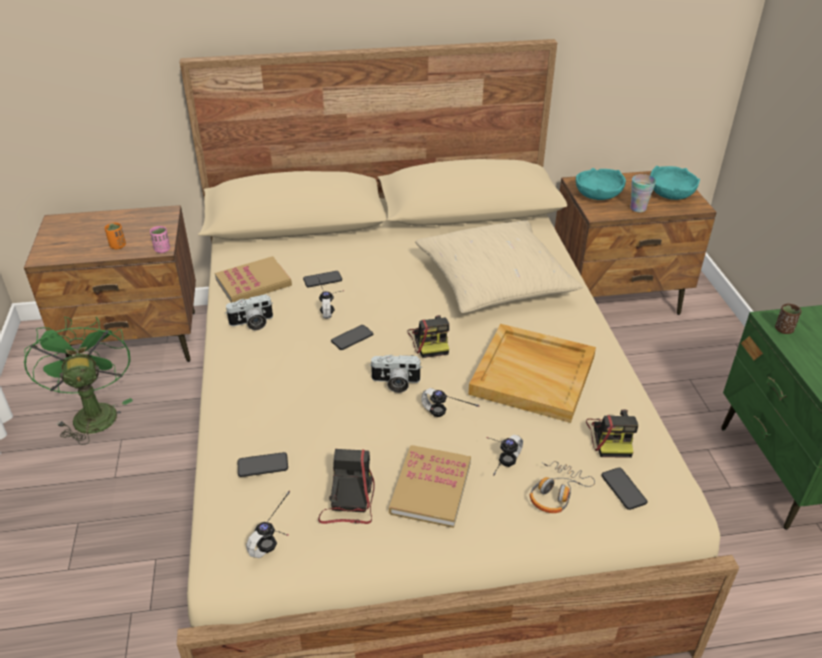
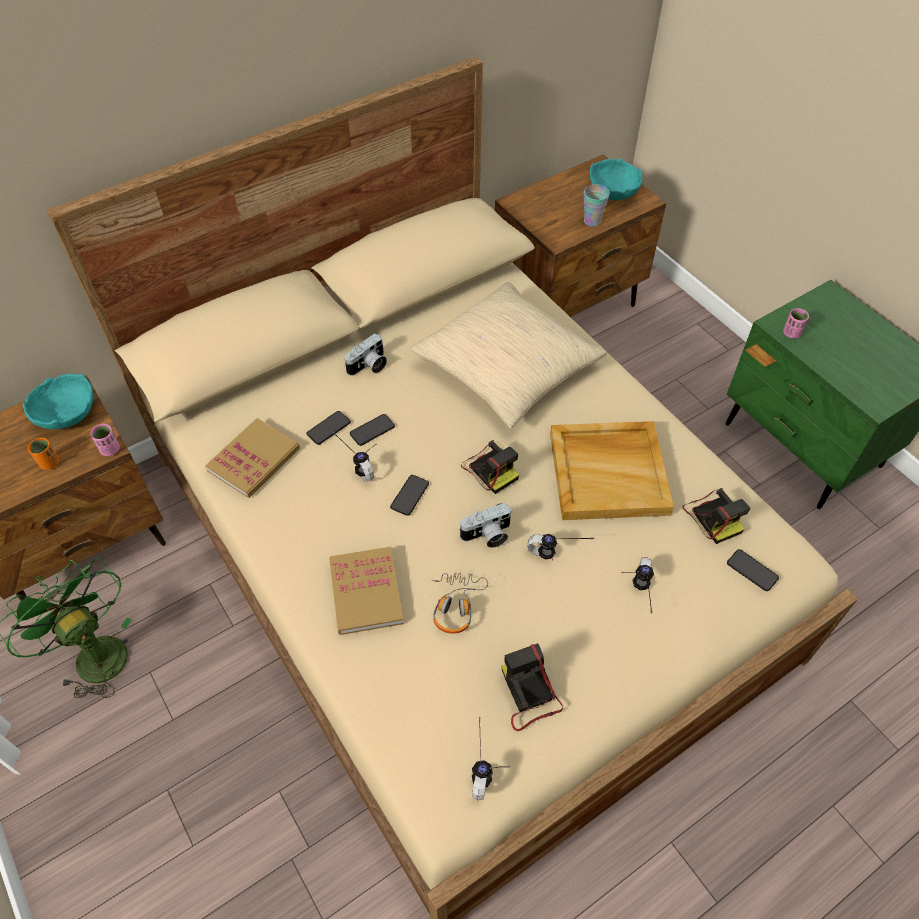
camera: 25 degrees left, 15 degrees up
(252, 323) = (288, 516): camera -> camera (369, 366)
(263, 465) = (422, 692): phone -> phone (372, 430)
(431, 488) = (591, 644): book -> book (366, 592)
(556, 493) = (701, 600): headphones -> headphones (456, 606)
(597, 195) = (544, 215): turquoise bowl -> turquoise bowl (66, 414)
(783, 329) = (791, 333): brown cup -> pink cup

